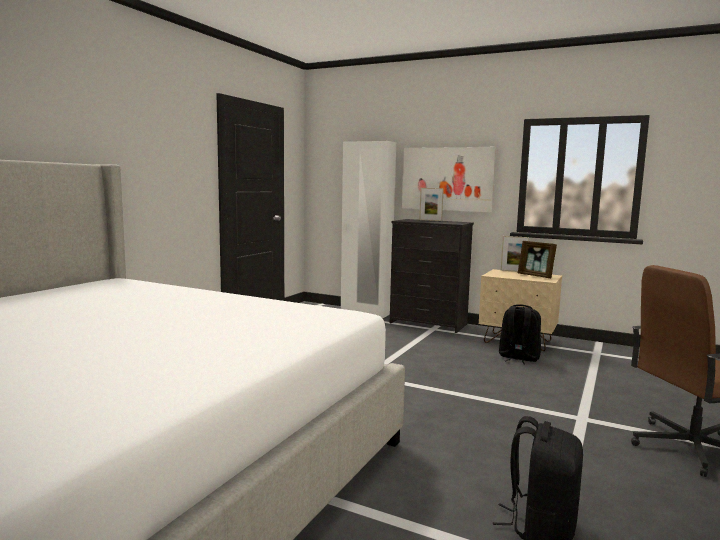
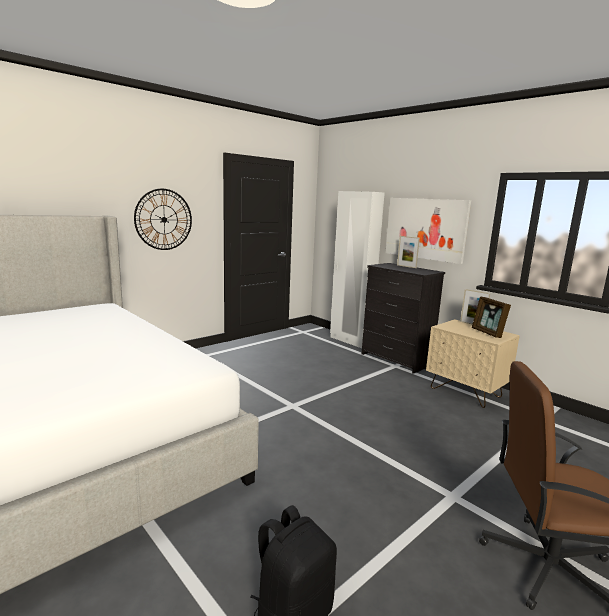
camera: 20 degrees right, 5 degrees up
(158, 172) = (164, 219): none -> wall clock
(518, 358) = (449, 411): black backpack -> none

